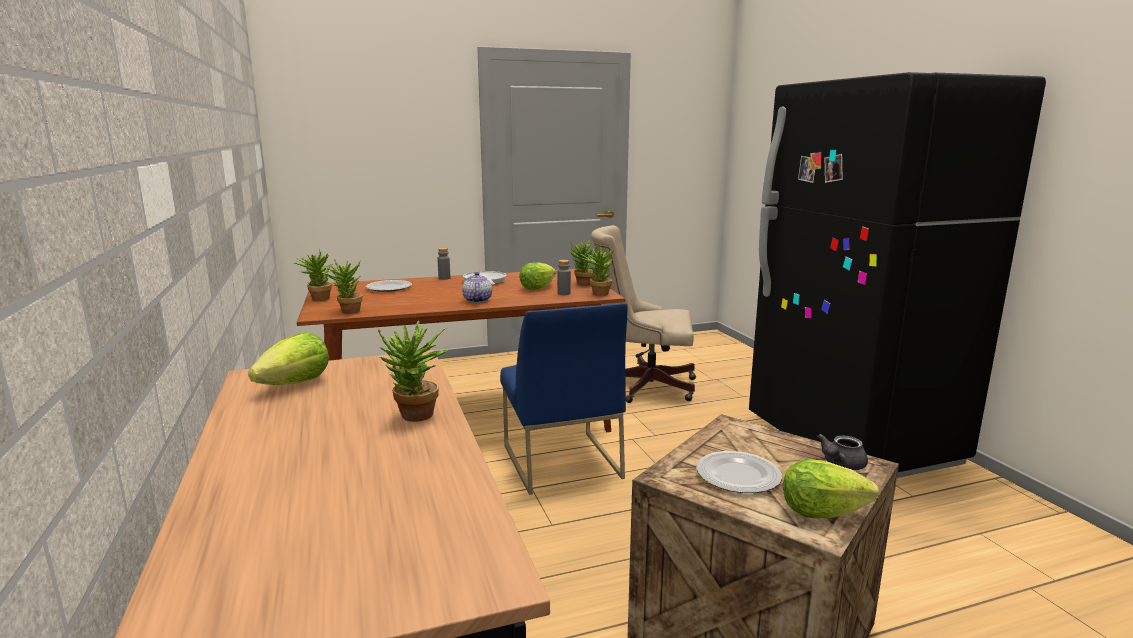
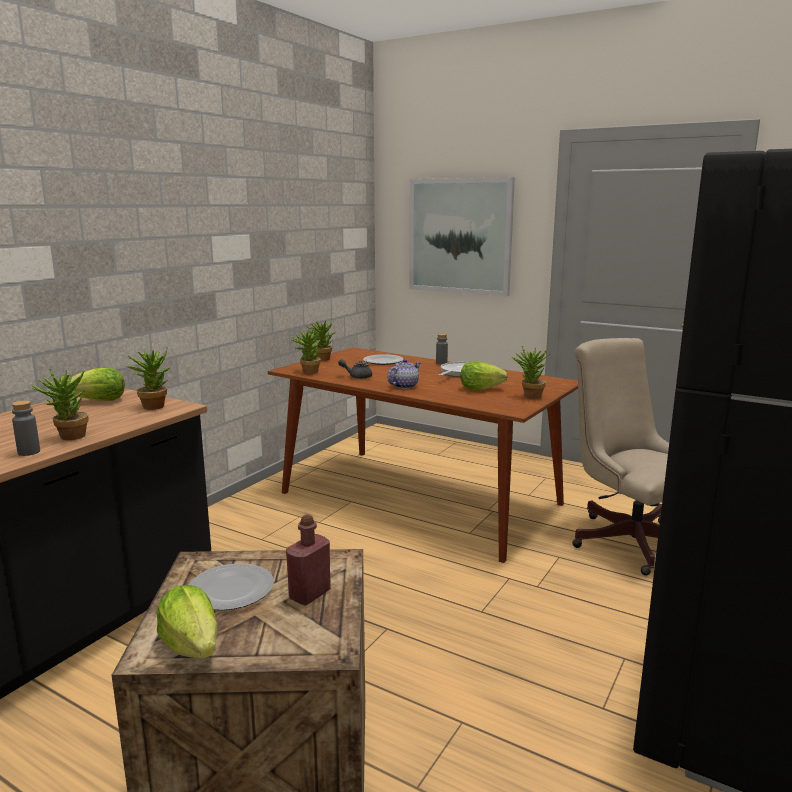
camera: 50 degrees right, 0 degrees up
(381, 150) = (460, 236): none -> picture
(560, 461) = (415, 563): blue chair -> none
(564, 293) = (485, 399): grey bottle -> grey bottle (29, 452)
(597, 293) = (513, 407): potted plant -> potted plant (154, 405)
(778, 450) = (309, 594): none -> red bottle
(840, 465) = (311, 635): grey teapot -> grey teapot (357, 376)

